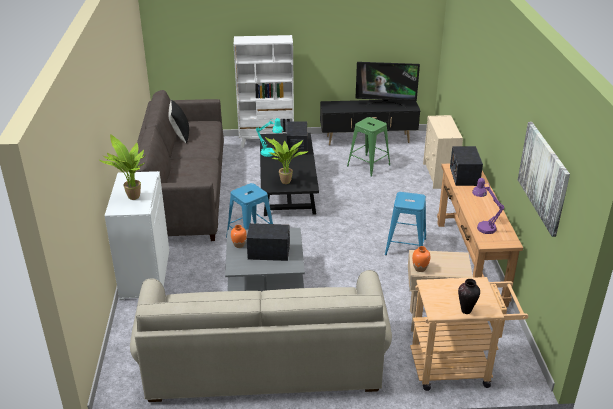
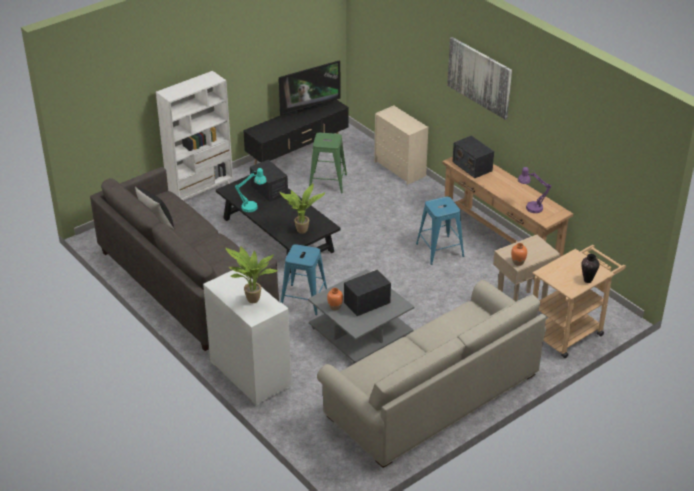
camera: 35 degrees left, 5 degrees up
(543, 177) = (588, 152): picture -> picture (479, 77)

